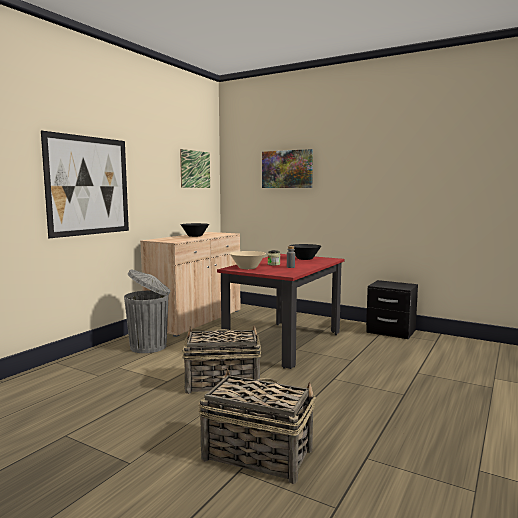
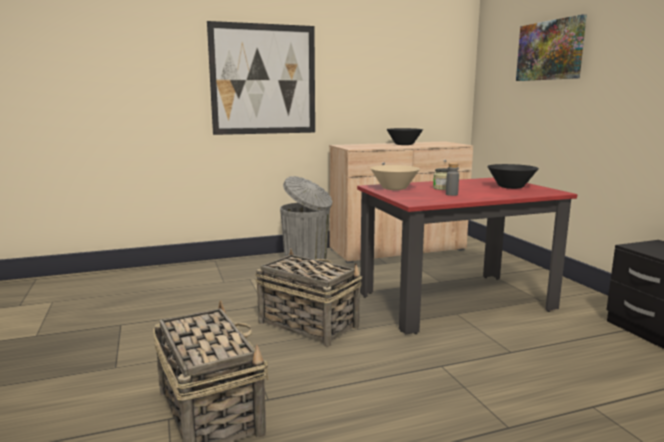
camera: 40 degrees right, 5 degrees up
(195, 169) = (428, 57): picture -> none

